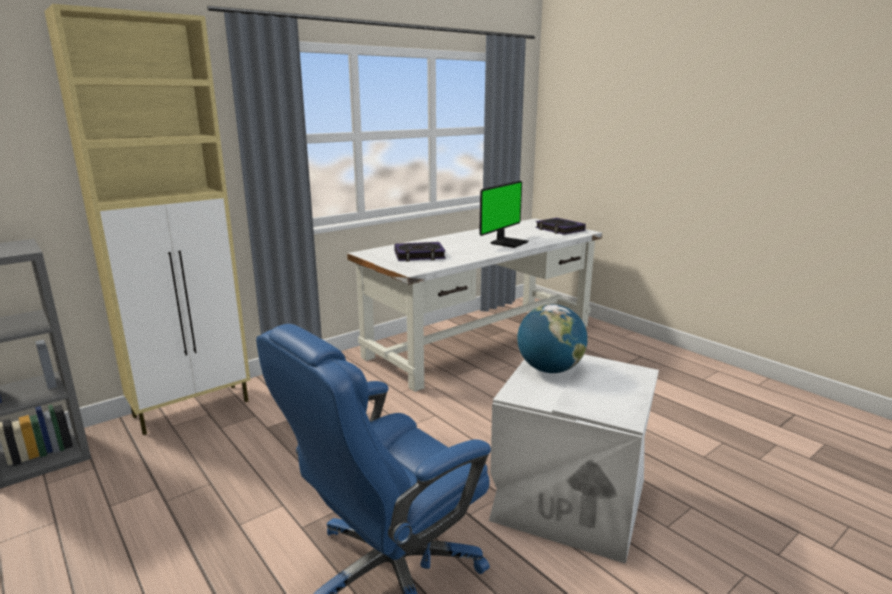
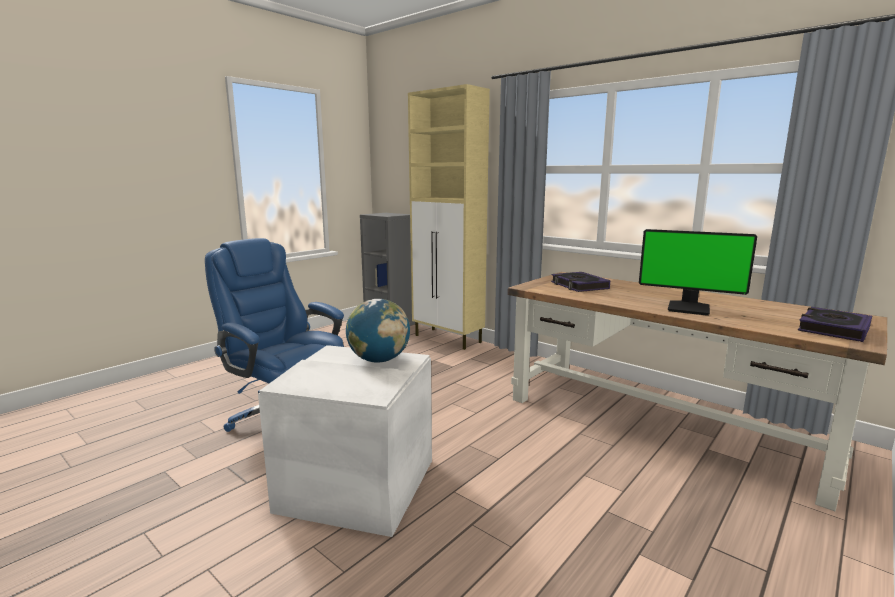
camera: 80 degrees right, 5 degrees down
(481, 340) = (663, 423): white desk -> brown desk

